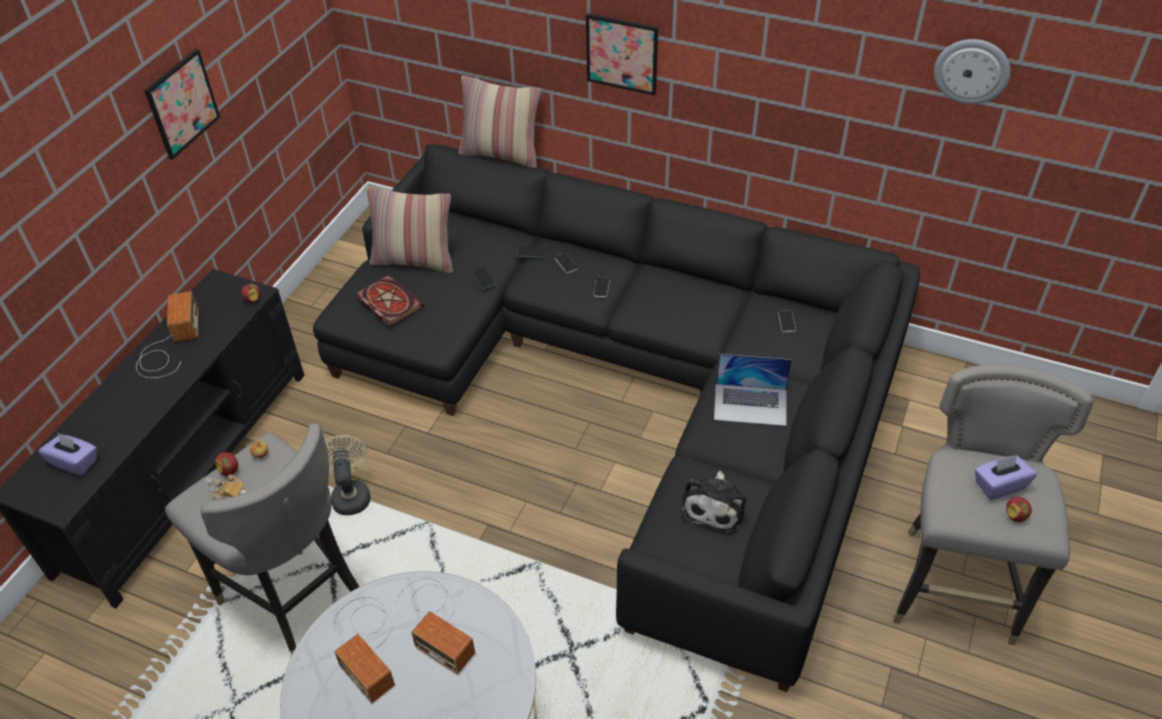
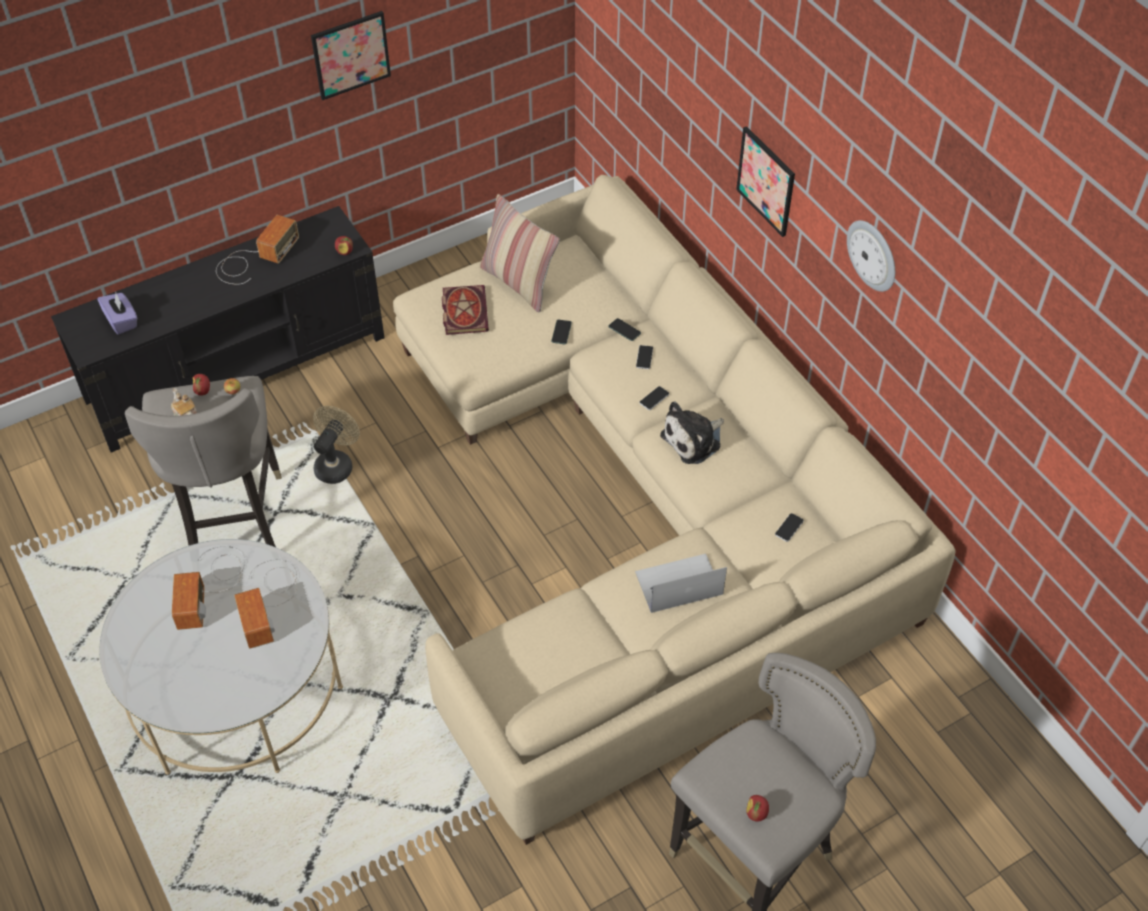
camera: 35 degrees right, 5 degrees up
(501, 154) = (656, 219): pillow -> none
(635, 389) = (644, 512): black sofa -> beige sofa
(715, 506) = (561, 650): plush toy -> plush toy (694, 440)
(750, 404) = (678, 583): laptop -> laptop turned 120 degrees clockwise
(972, 70) = (1022, 376): wall clock -> wall clock (873, 255)
(999, 485) = (771, 780): purple tissue box -> none

